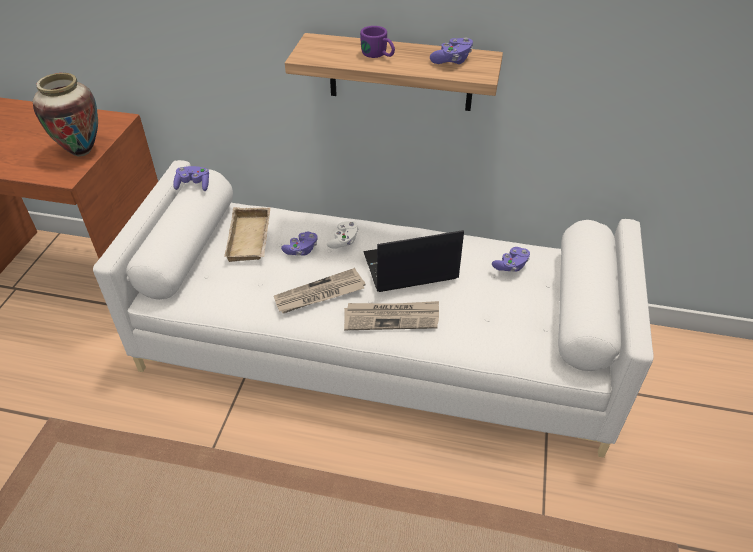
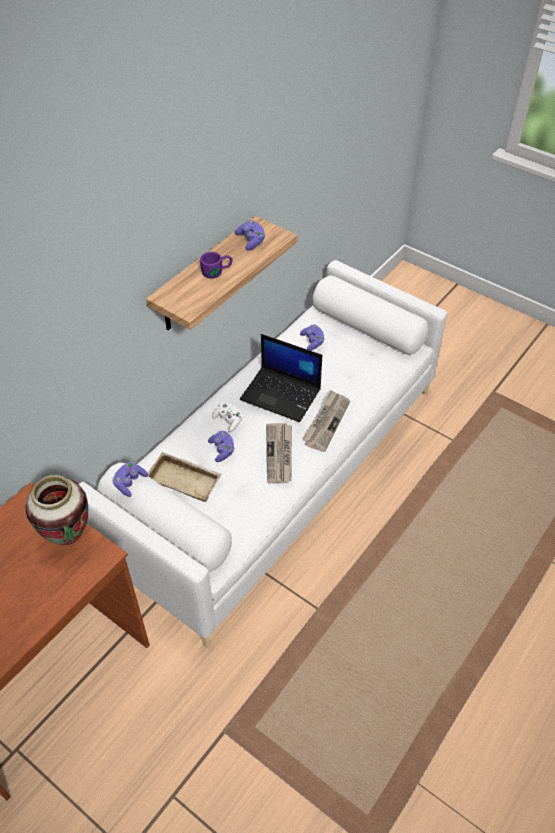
camera: 65 degrees left, 5 degrees up
(409, 267) = (282, 394): laptop -> laptop turned 75 degrees counterclockwise

